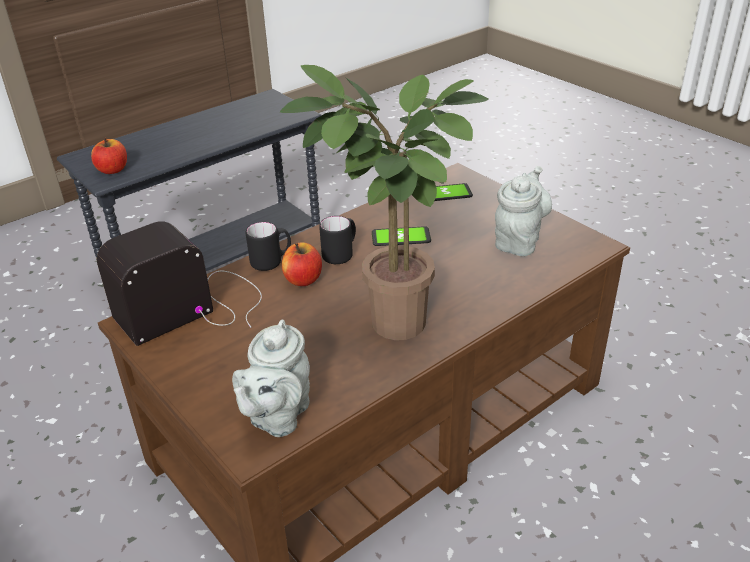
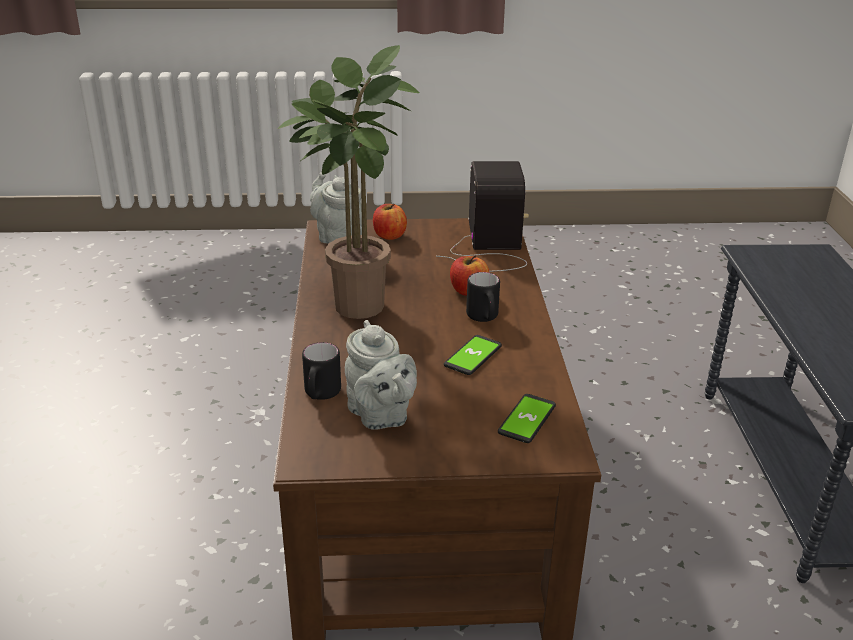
camera: 125 degrees right, 5 degrees down
(113, 170) = (767, 259): apple -> apple (389, 235)
(271, 262) = (512, 287): black mug -> black mug (320, 395)

